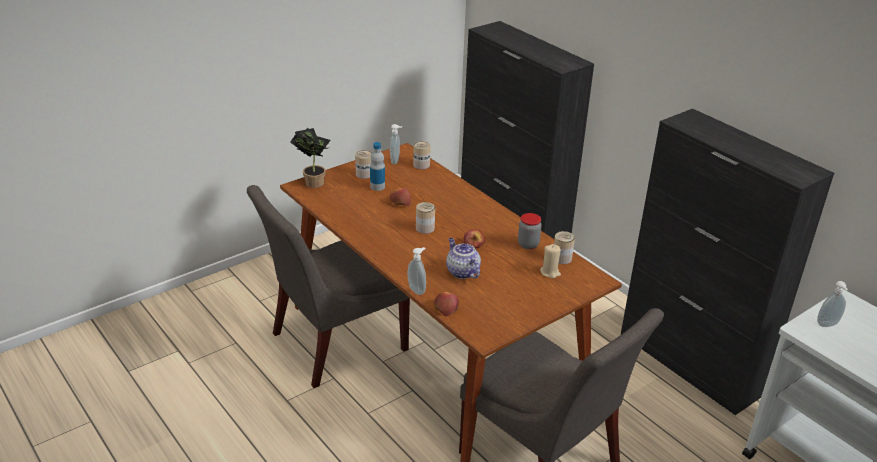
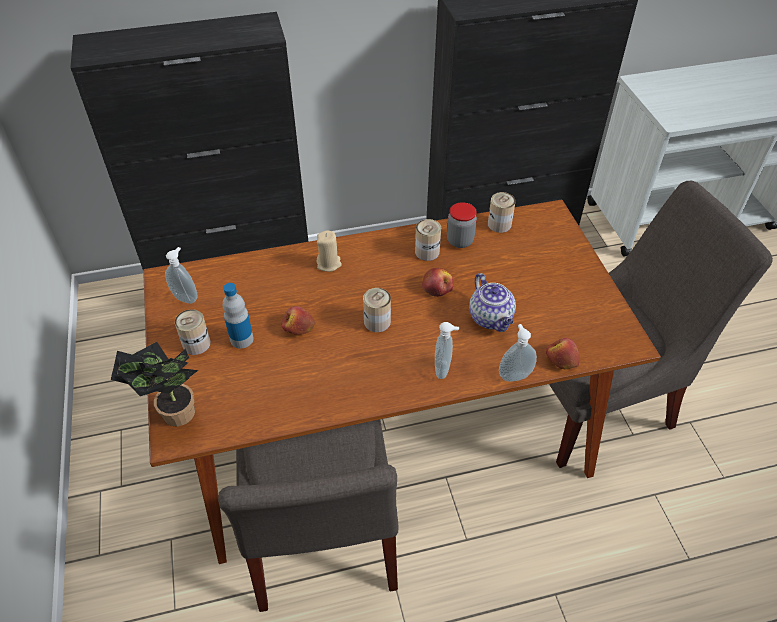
camera: 65 degrees left, 15 degrees up
(421, 165) = (216, 274): can -> can (427, 252)
(462, 272) = (491, 318): teapot -> teapot turned 105 degrees counterclockwise
(550, 272) = (523, 244): beige candle -> beige candle (329, 263)
(828, 325) = (670, 105): soap dispenser -> soap dispenser (443, 369)

